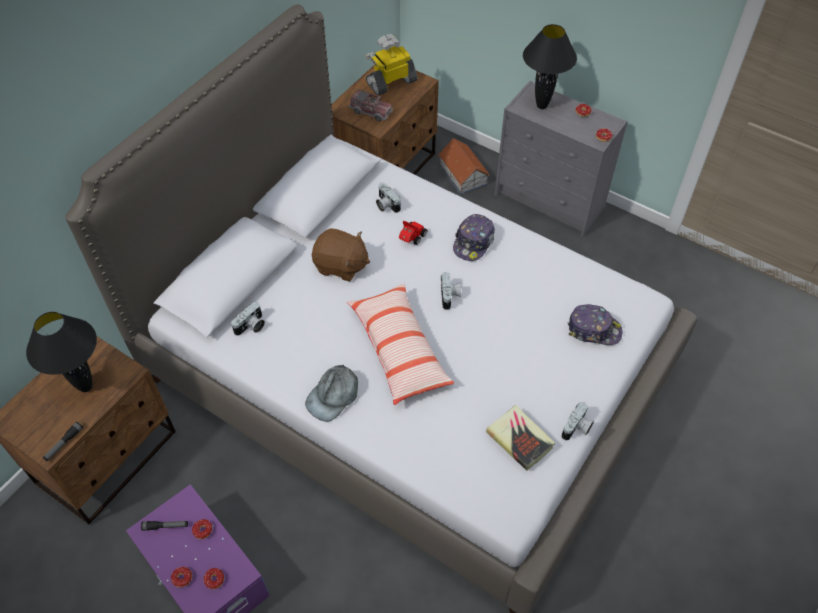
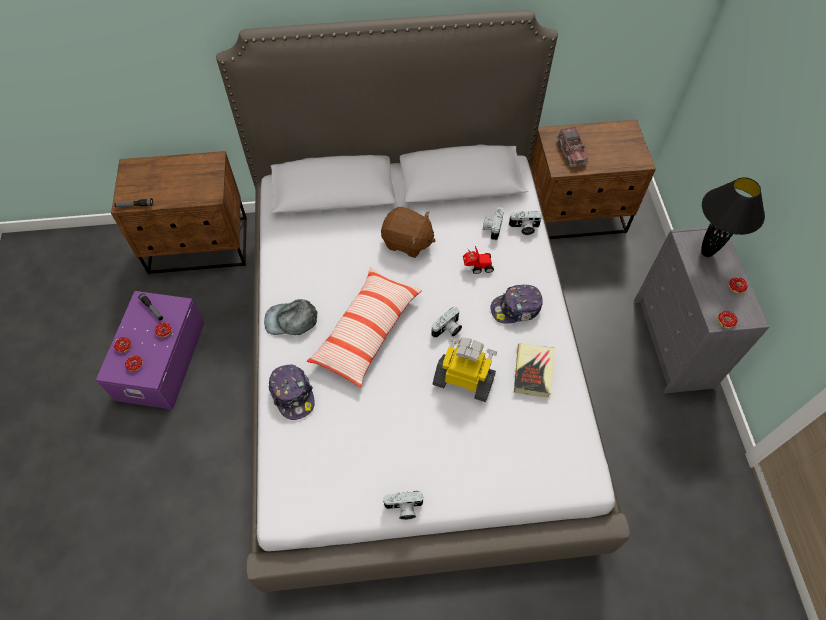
camera: 50 degrees right, 5 degrees up
(86, 387) = (183, 184): black table lamp -> none
(251, 326) = (306, 231): camera -> camera (524, 228)
(341, 266) = (407, 242): brown plush toy -> brown plush toy turned 45 degrees counterclockwise
(391, 82) = (615, 143): toy robot -> toy robot (464, 379)
(463, 176) = (627, 266): toy house -> none
(519, 439) = (355, 471): book -> book (533, 371)
(594, 329) = (515, 455): cap -> cap (293, 394)

